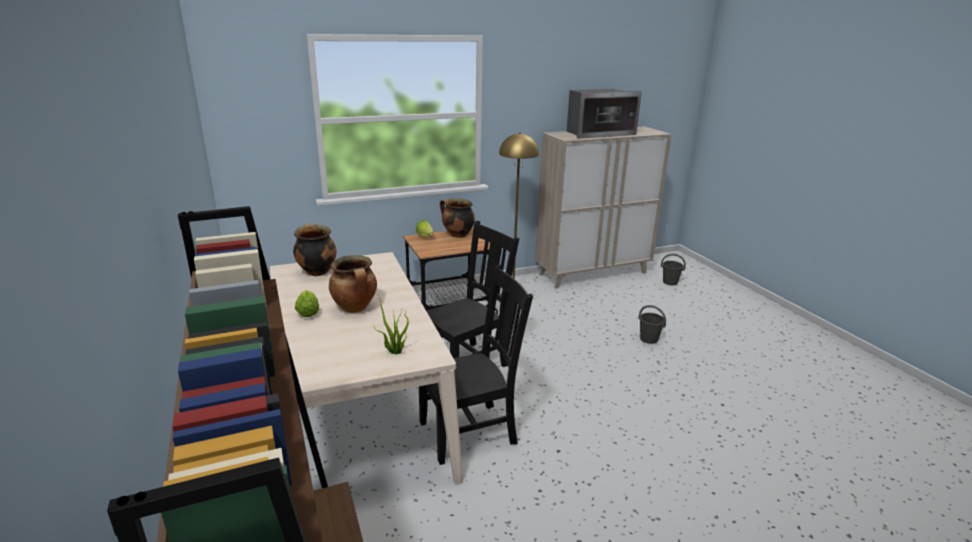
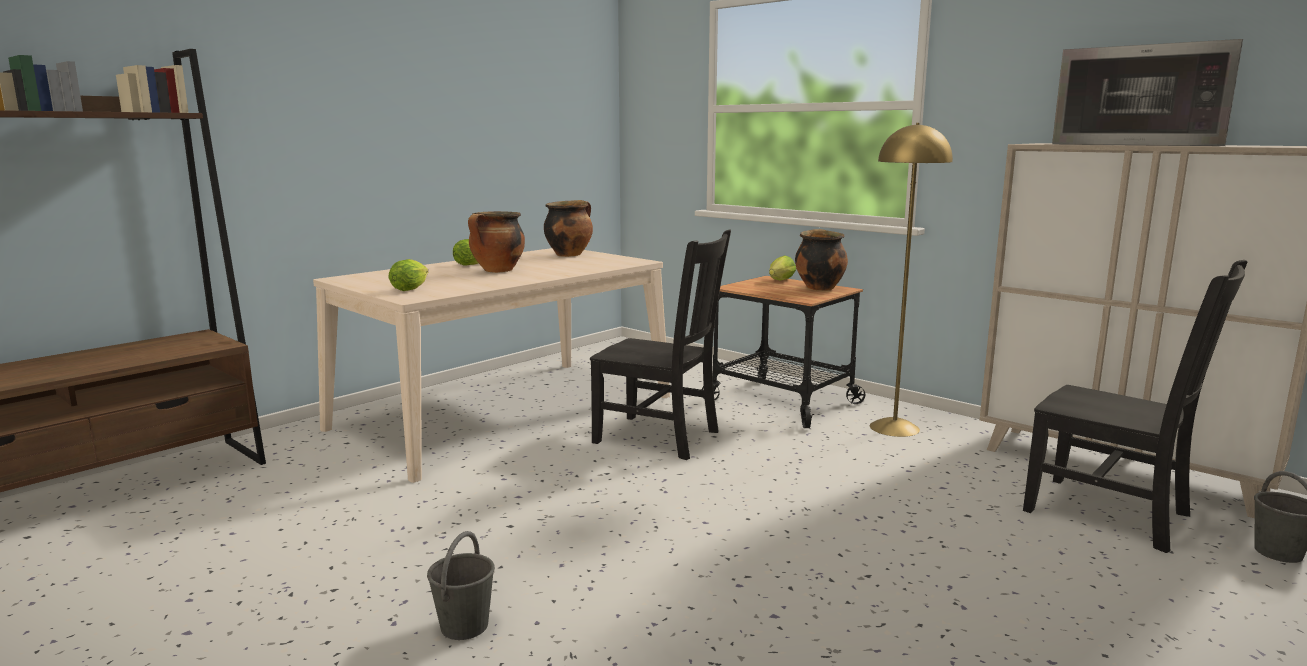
camera: 65 degrees right, 10 degrees down
(394, 352) = (411, 289): potted plant -> lettuce
(471, 432) = (512, 468): black chair -> black chair (1112, 514)
(649, 339) = (943, 557): grey bucket -> grey bucket (464, 626)

